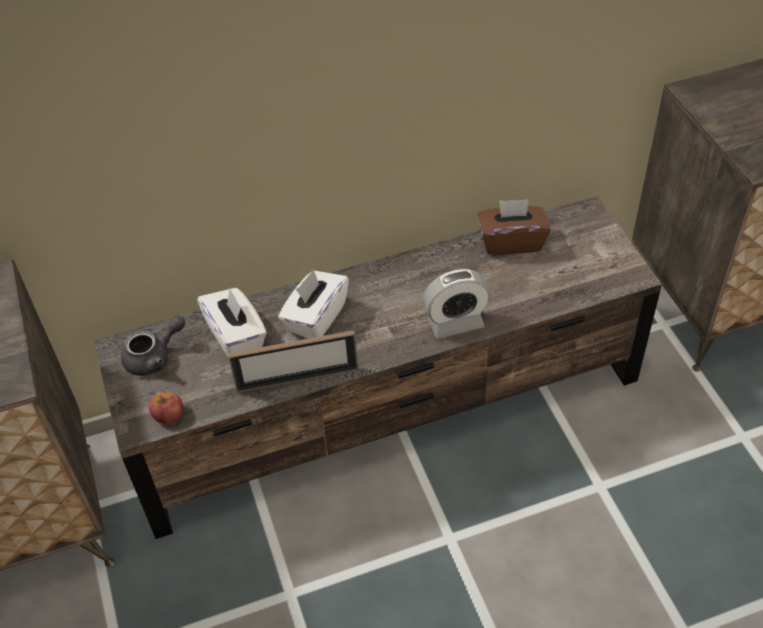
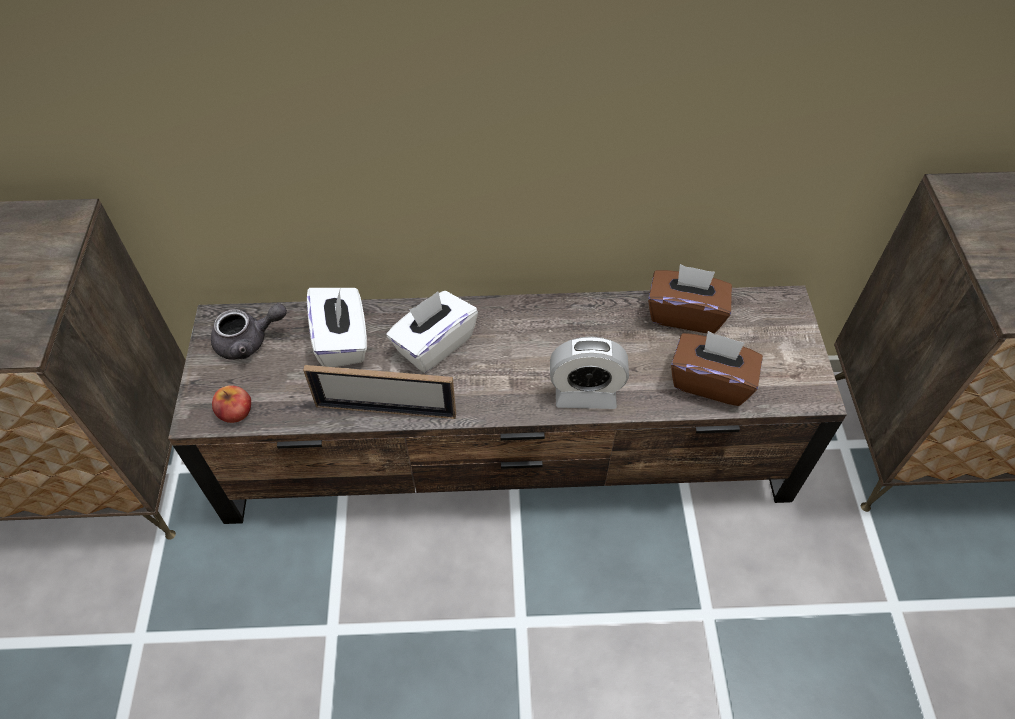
camera: 15 degrees right, 5 degrees up
(550, 287) = (710, 381): none -> brown tissue box

